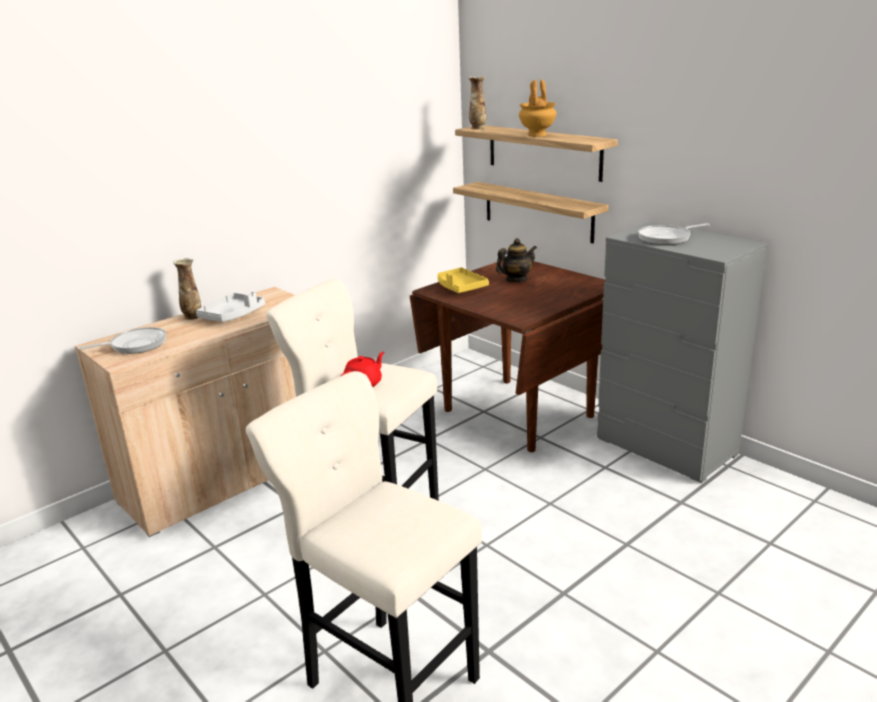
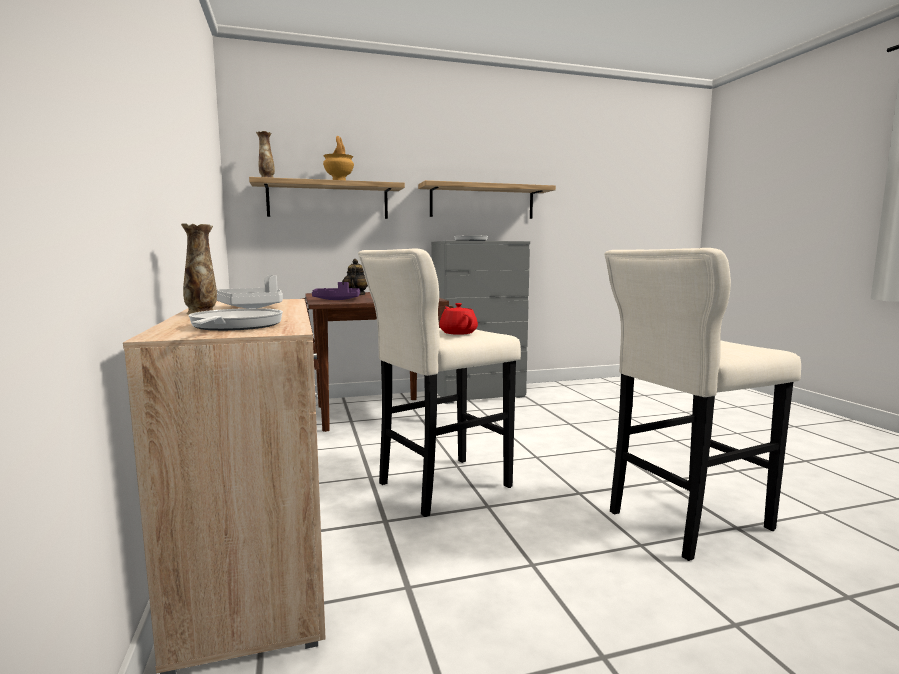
camera: 65 degrees left, 15 degrees down
(460, 287) = (337, 300): yellow tray -> purple tray
(537, 211) = (324, 251): shelf -> shelf (482, 202)

